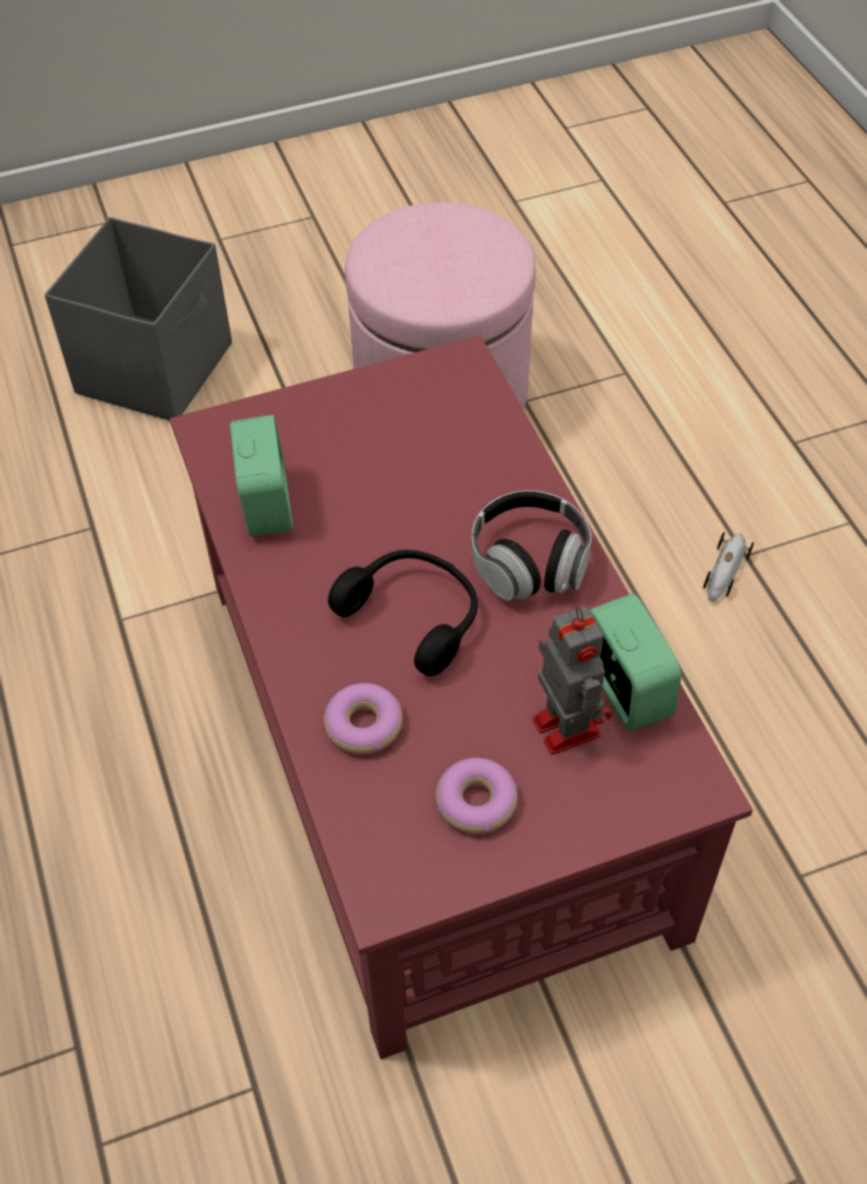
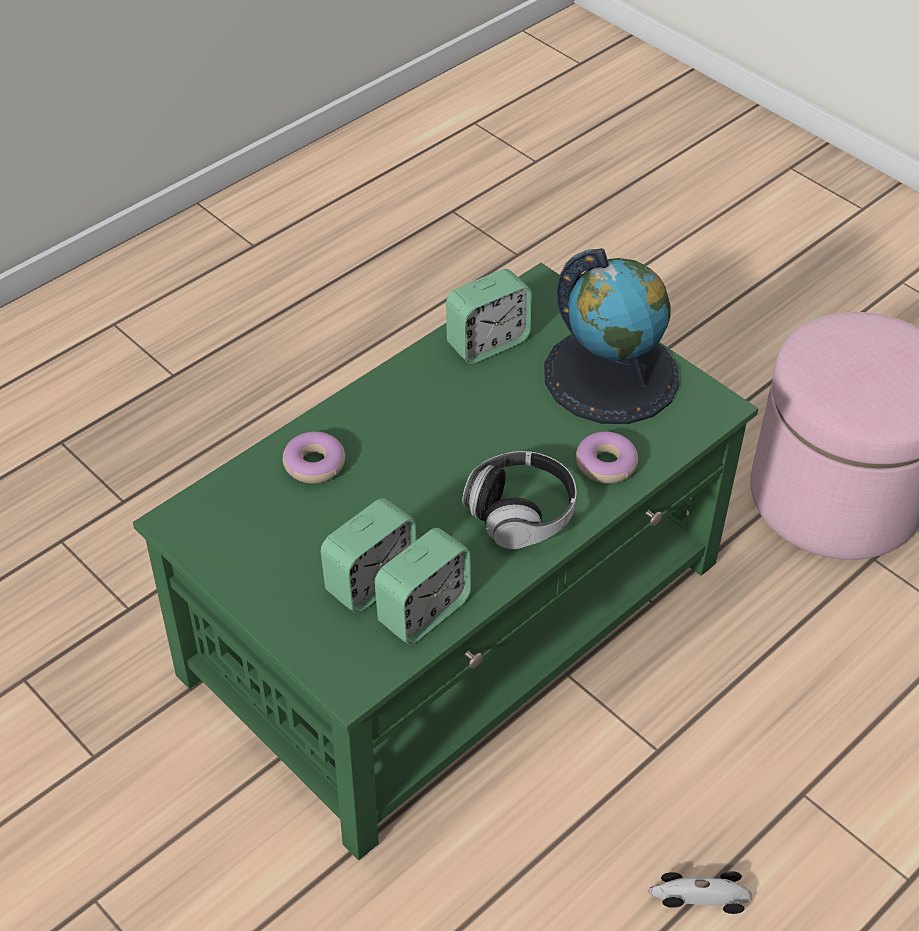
camera: 65 degrees right, 5 degrees down
(157, 368) = (726, 303): grey storage box -> none
(375, 422) = (611, 375): none -> globe
(414, 616) = (428, 460): black headphones -> none
(434, 745) = (457, 617): red coffee table -> green coffee table
(476, 801) = (277, 548): donut -> donut (606, 464)
(564, 724) = (371, 581): toy robot -> alarm clock
(725, 571) = (771, 780): toy car -> toy car (699, 896)

